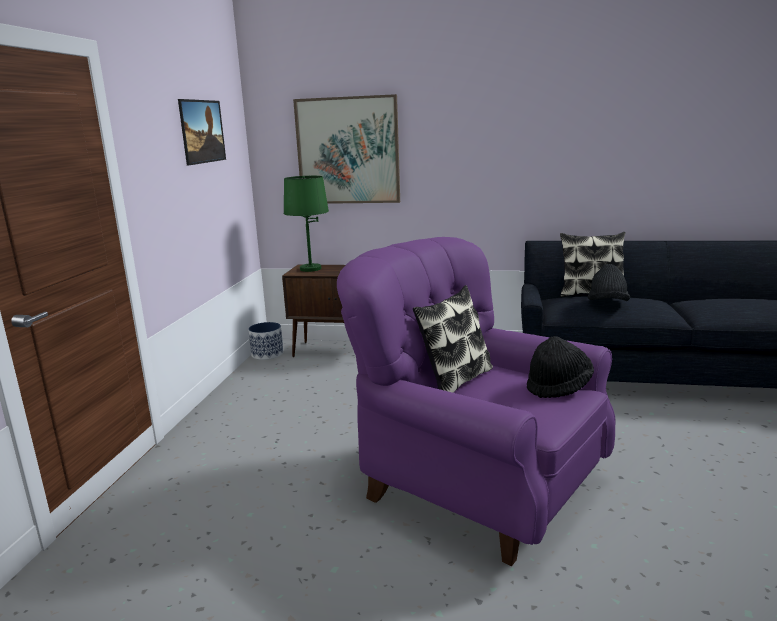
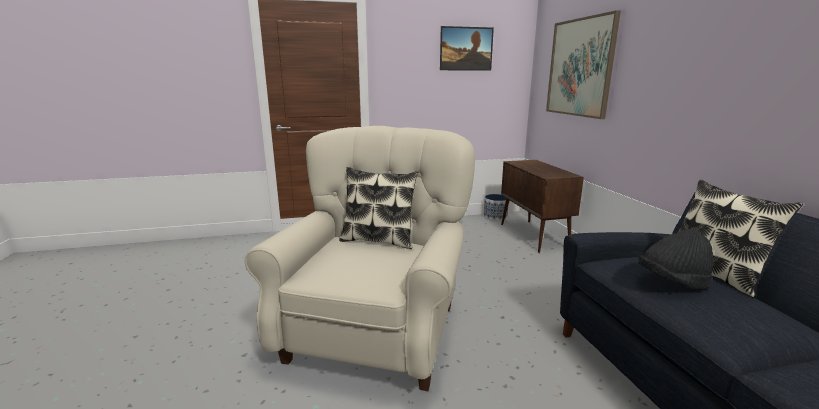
camera: 65 degrees right, 0 degrees up
(310, 269) = (530, 163): green table lamp -> none
(473, 485) = (376, 329): purple armchair -> beige armchair
(558, 387) = (388, 277): black hat -> none

